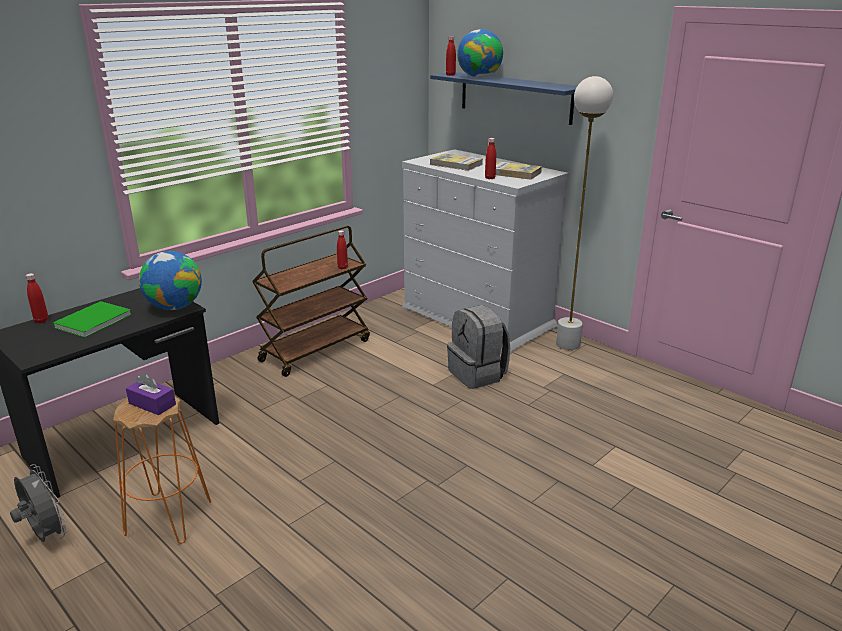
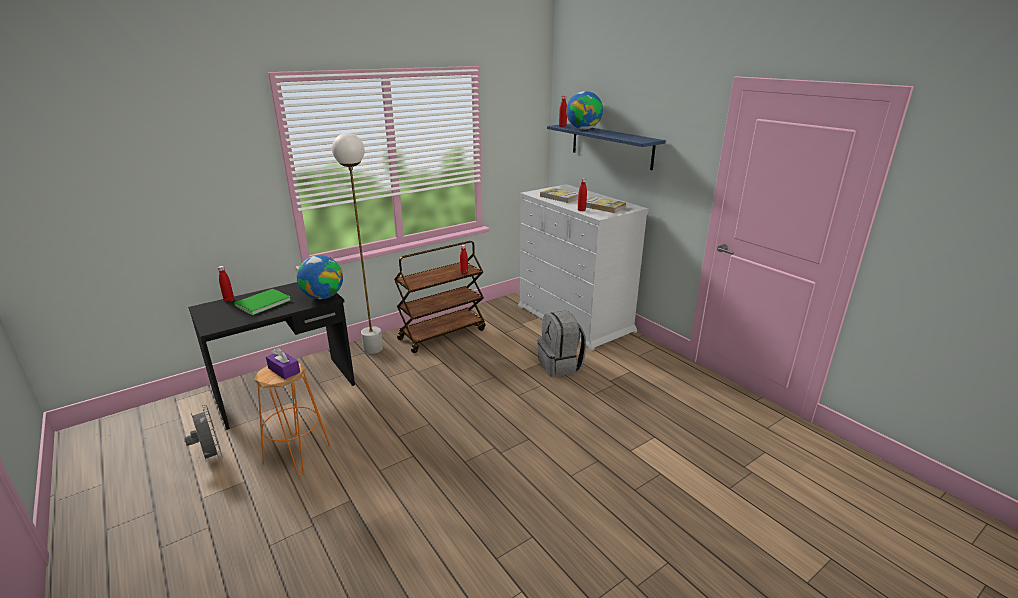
camera: 10 degrees right, 0 degrees up
(568, 344) = (641, 347): white floor lamp -> white floor lamp (373, 349)

